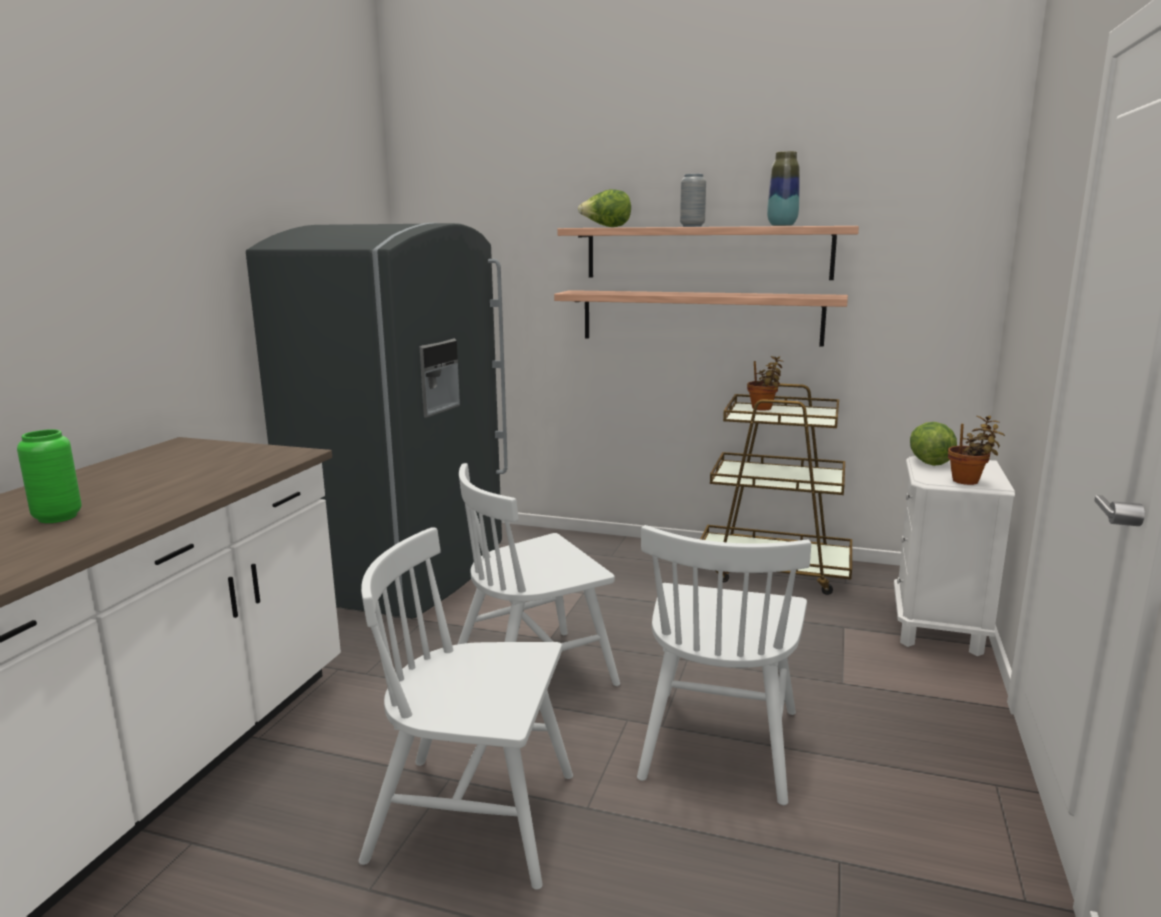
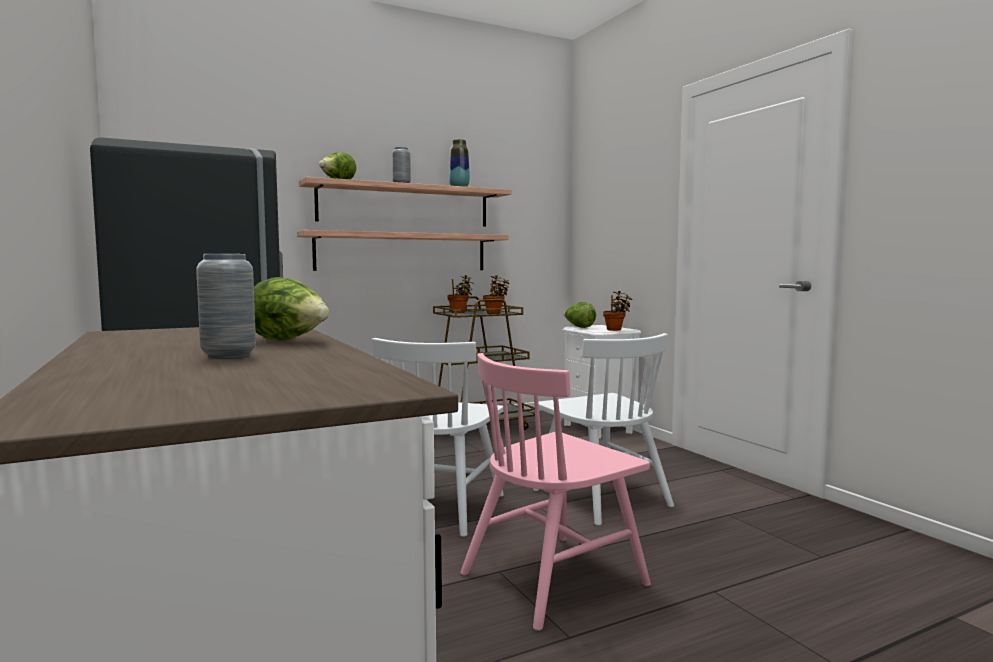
camera: 45 degrees left, 10 degrees down
(57, 517) = (228, 356): green vase -> grey vase
(174, 496) = (289, 341): none -> lettuce
(474, 817) = (553, 578): white chair -> pink chair
(800, 419) = (495, 313): none -> potted plant

